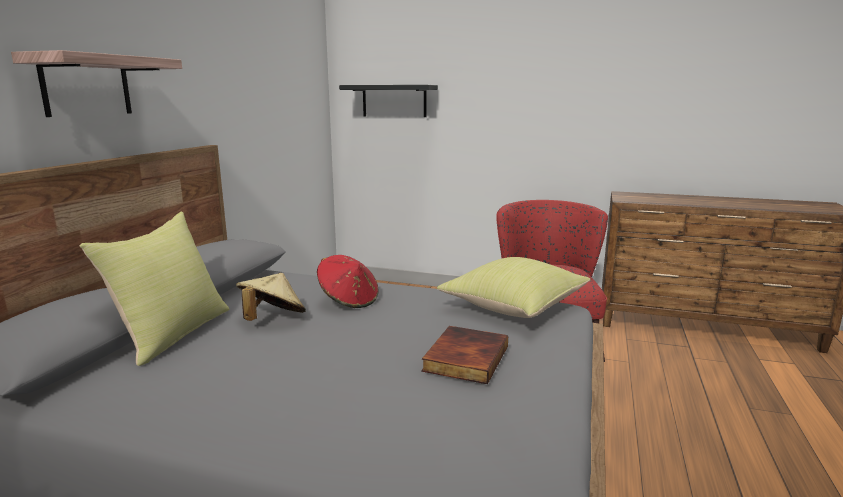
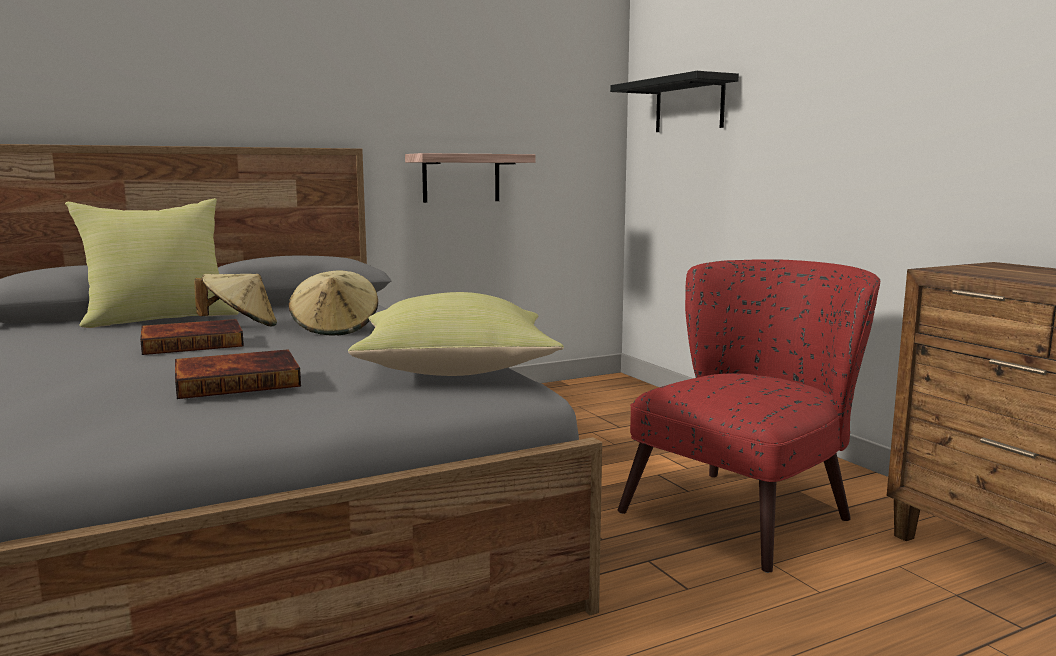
camera: 45 degrees right, 5 degrees down
(86, 86) = (192, 73): shelf -> shelf (461, 178)
(311, 344) = (193, 342): none -> book
(348, 300) = (335, 329): red hat -> beige hat

